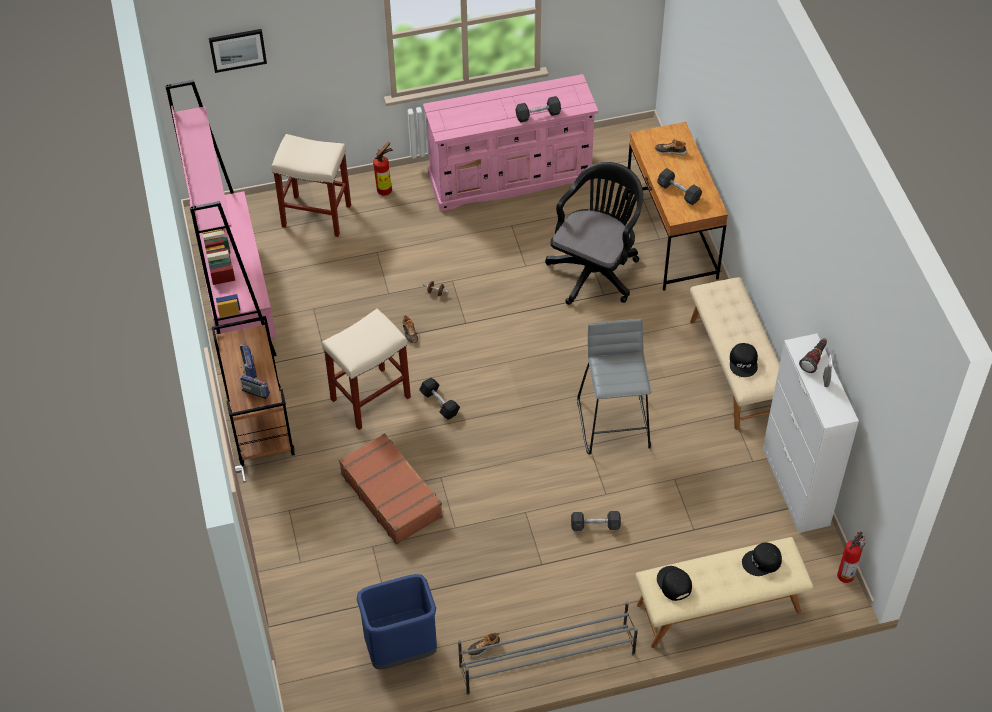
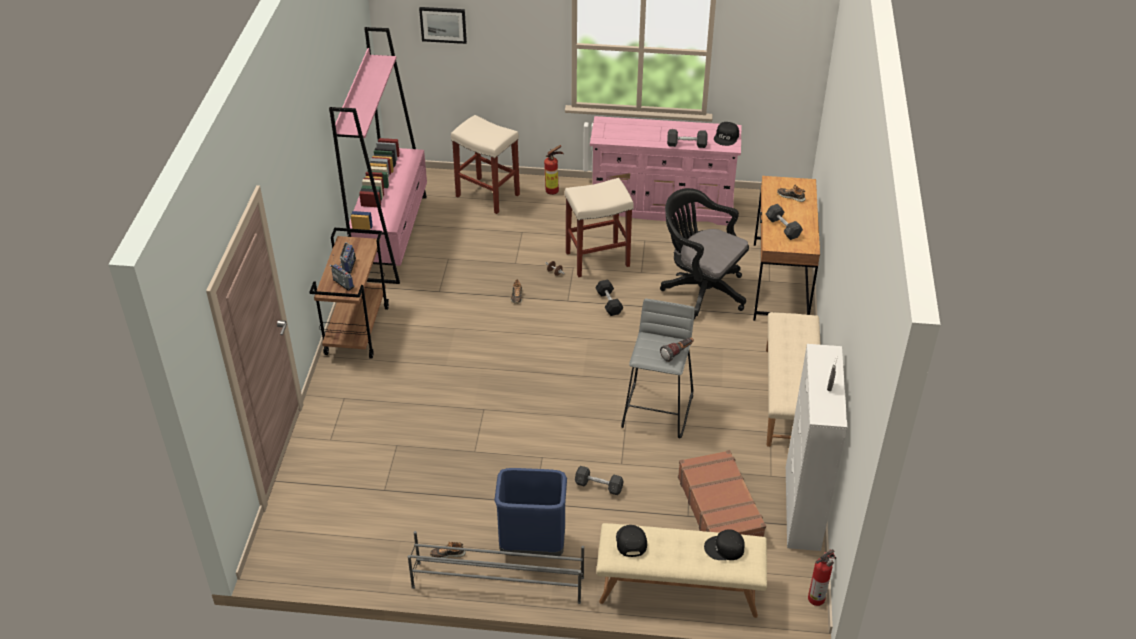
camera: 20 degrees right, 10 degrees down
(371, 397) = (458, 334): beige stool -> beige stool (598, 259)
(391, 495) = (435, 411): brown suitcase -> brown suitcase (720, 509)
(401, 649) = (375, 533): blue trash can -> blue trash can (533, 546)
(439, 403) = (513, 353): black dumbbell -> black dumbbell (609, 303)
(595, 270) = (700, 290): black office chair -> black office chair turned 105 degrees counterclockwise
(744, 362) = (788, 381): black cap -> black cap (726, 137)
(814, 359) = (828, 366): flashlight -> flashlight (677, 353)

